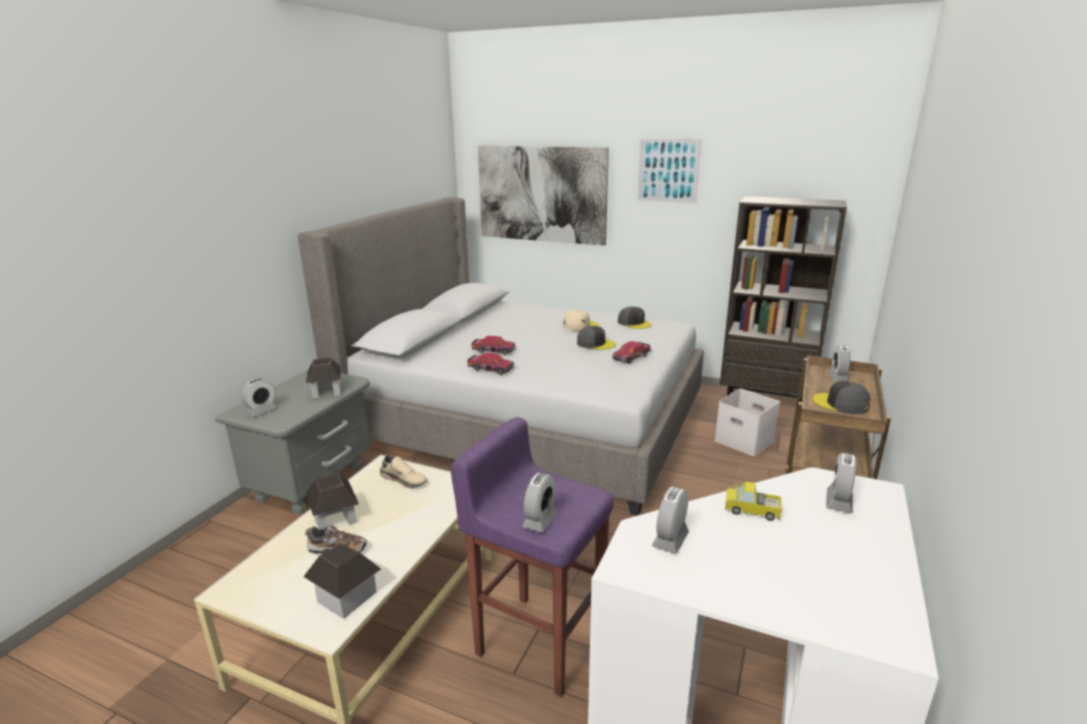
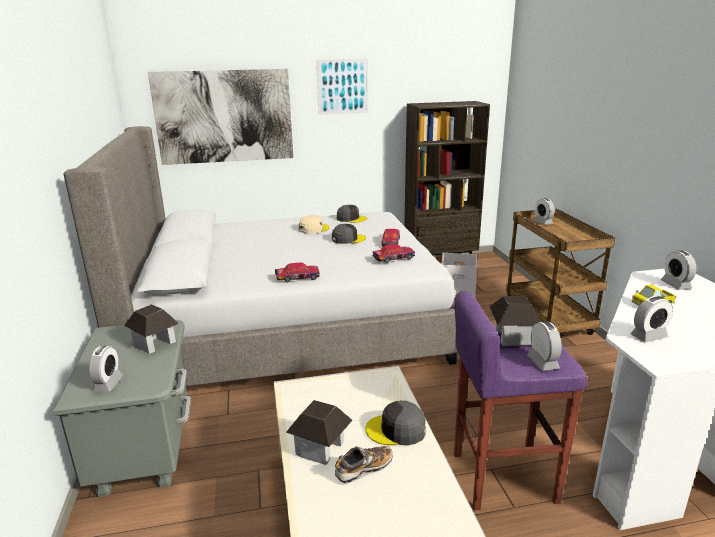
camera: 35 degrees left, 0 degrees up
(346, 596) = (431, 498): toy house -> toy house (512, 337)
(404, 479) = (329, 392): beige shoe -> none
(493, 350) = (275, 263): toy car -> toy car (393, 258)
(670, 539) = (648, 336): alarm clock -> alarm clock turned 105 degrees counterclockwise
(841, 404) = (569, 236): grey cap -> grey cap (396, 430)

